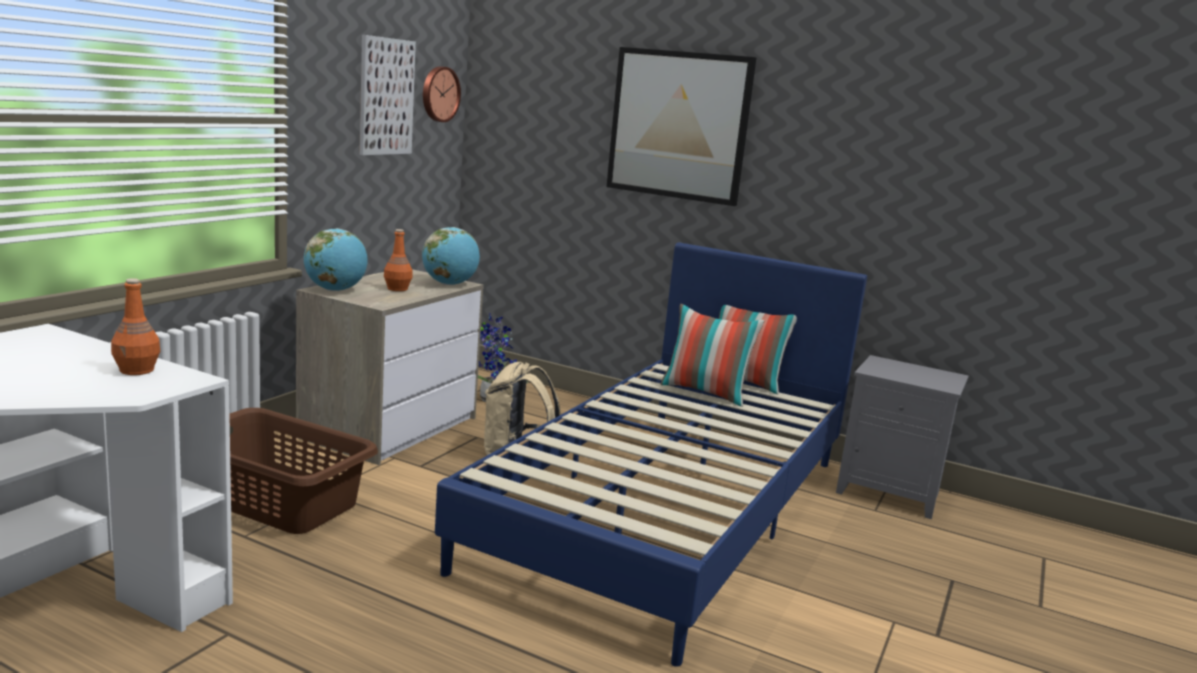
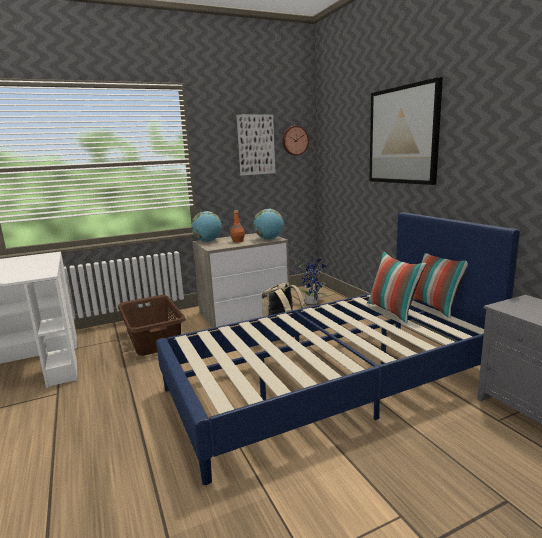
camera: 40 degrees right, 0 degrees up
(137, 370) = (39, 270): orange bottle -> none

